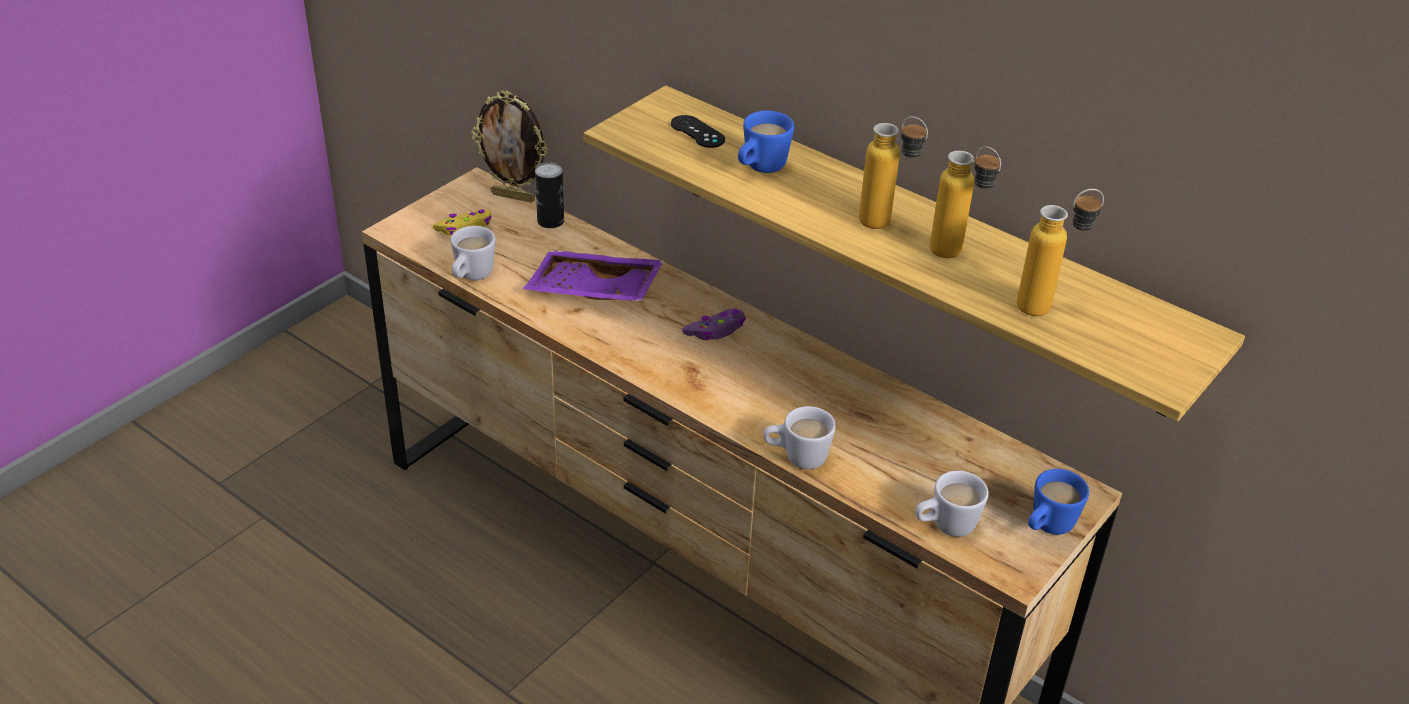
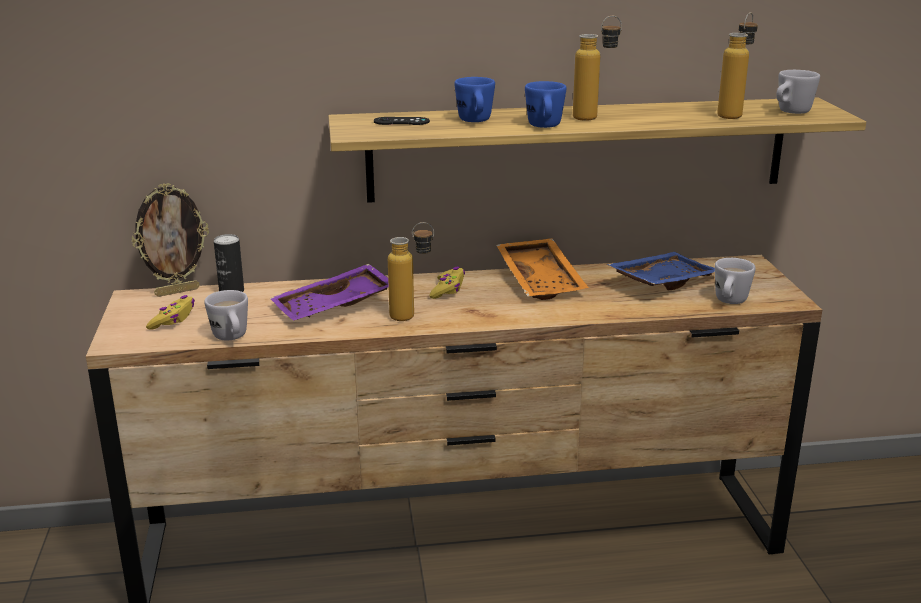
camera: 45 degrees left, 15 degrees down
(716, 330) = (448, 289): purple game controller -> yellow game controller
(796, 458) = (608, 315): white mug -> white mug (790, 112)
(818, 375) = (542, 280): none -> orange tray
(930, 454) = (661, 282): none -> blue tray
(956, 256) = (653, 115): bottle -> bottle (412, 316)
(1047, 527) = (765, 280): blue mug -> blue mug (545, 127)

